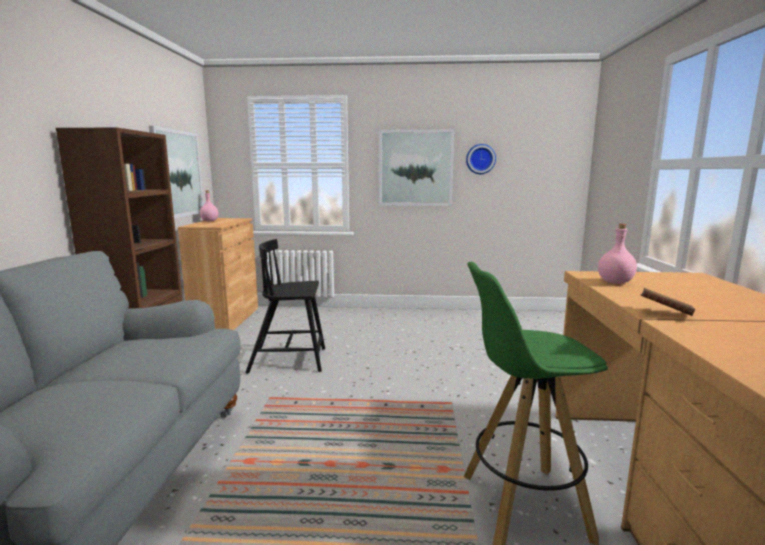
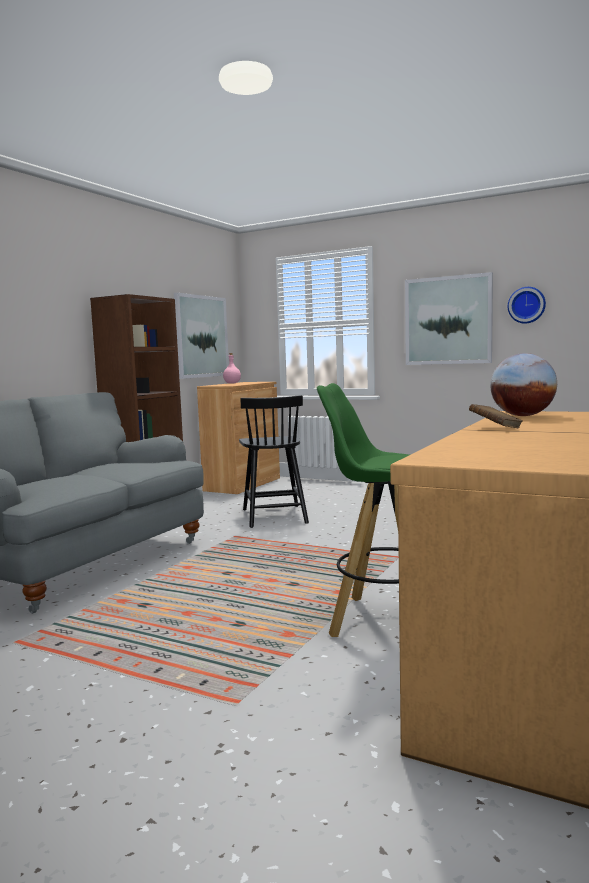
camera: 25 degrees right, 5 degrees down
(289, 360) = (274, 516): black chair -> black chair turned 120 degrees counterclockwise
(615, 282) = (522, 416): pink bottle -> globe

